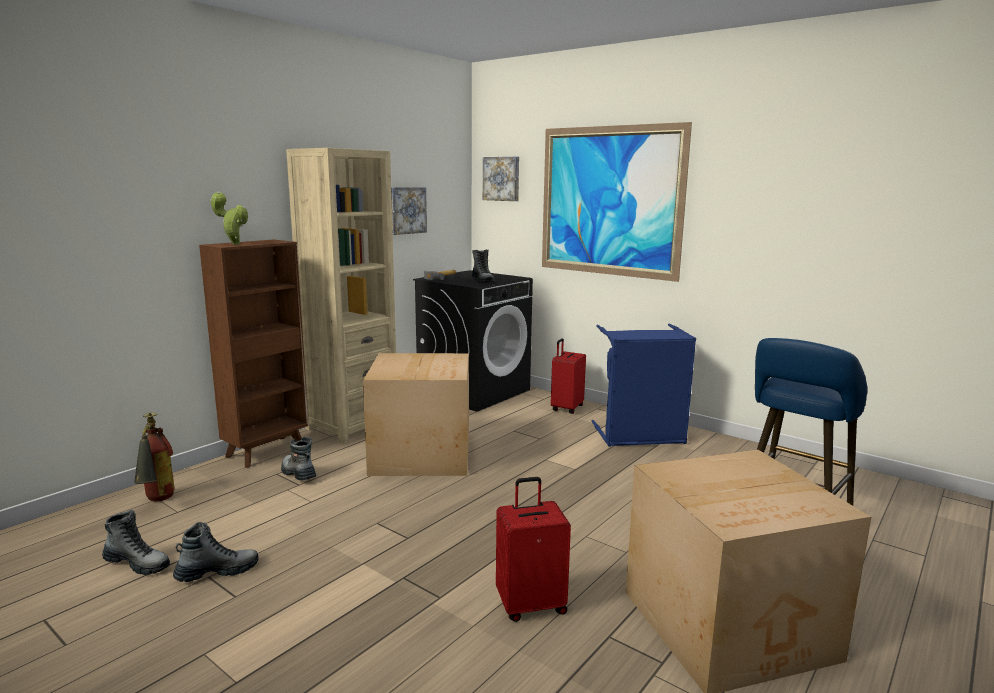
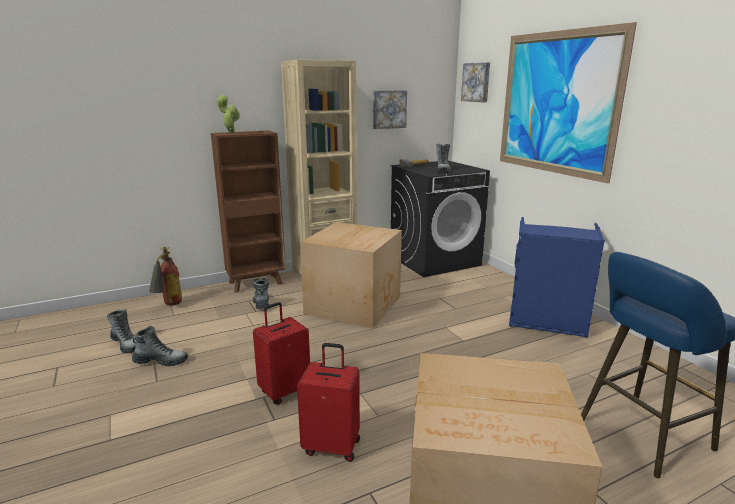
camera: 25 degrees right, 5 degrees up
(566, 408) = (500, 286): red suitcase -> red suitcase (284, 391)

